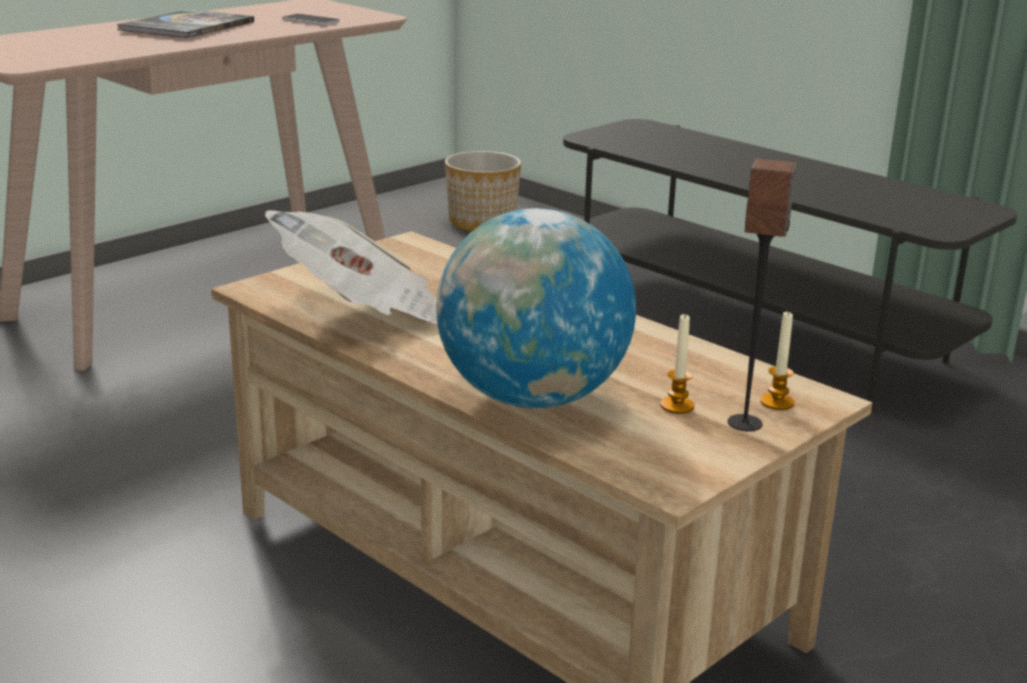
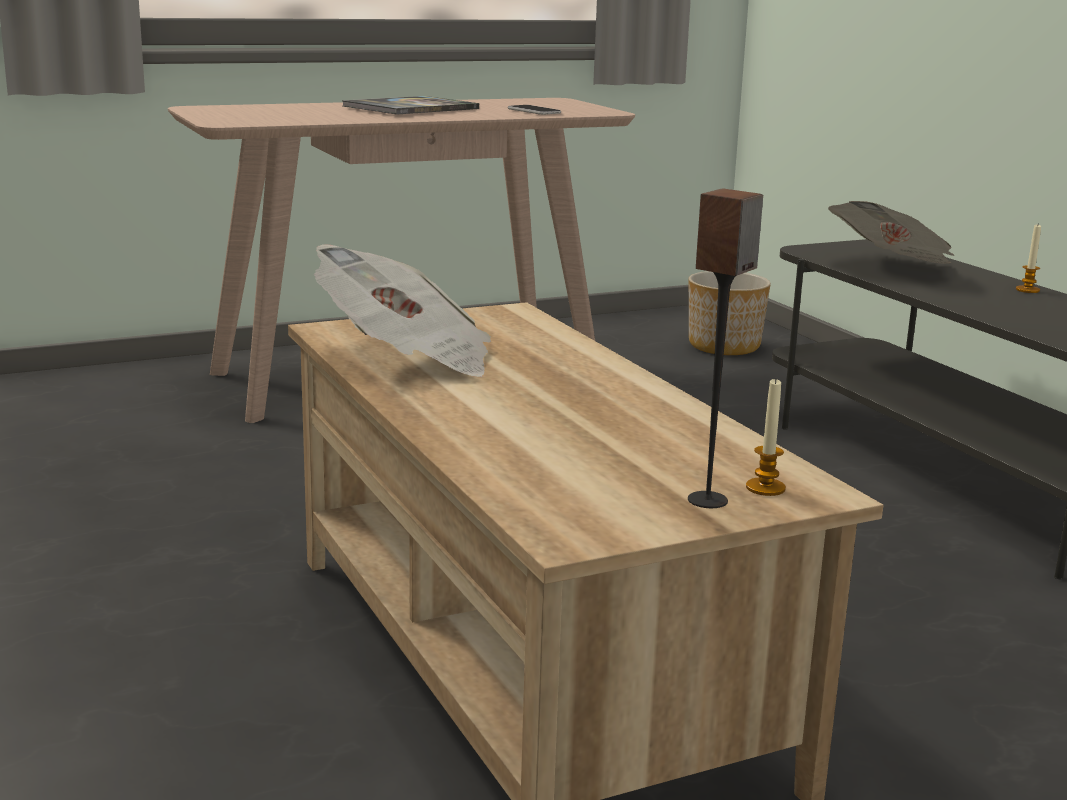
camera: 20 degrees right, 5 degrees down
(532, 398) = (499, 446): globe -> none
(673, 151) = (892, 269): none -> newspaper
(677, 406) = (647, 475): candle -> candle (1027, 290)

